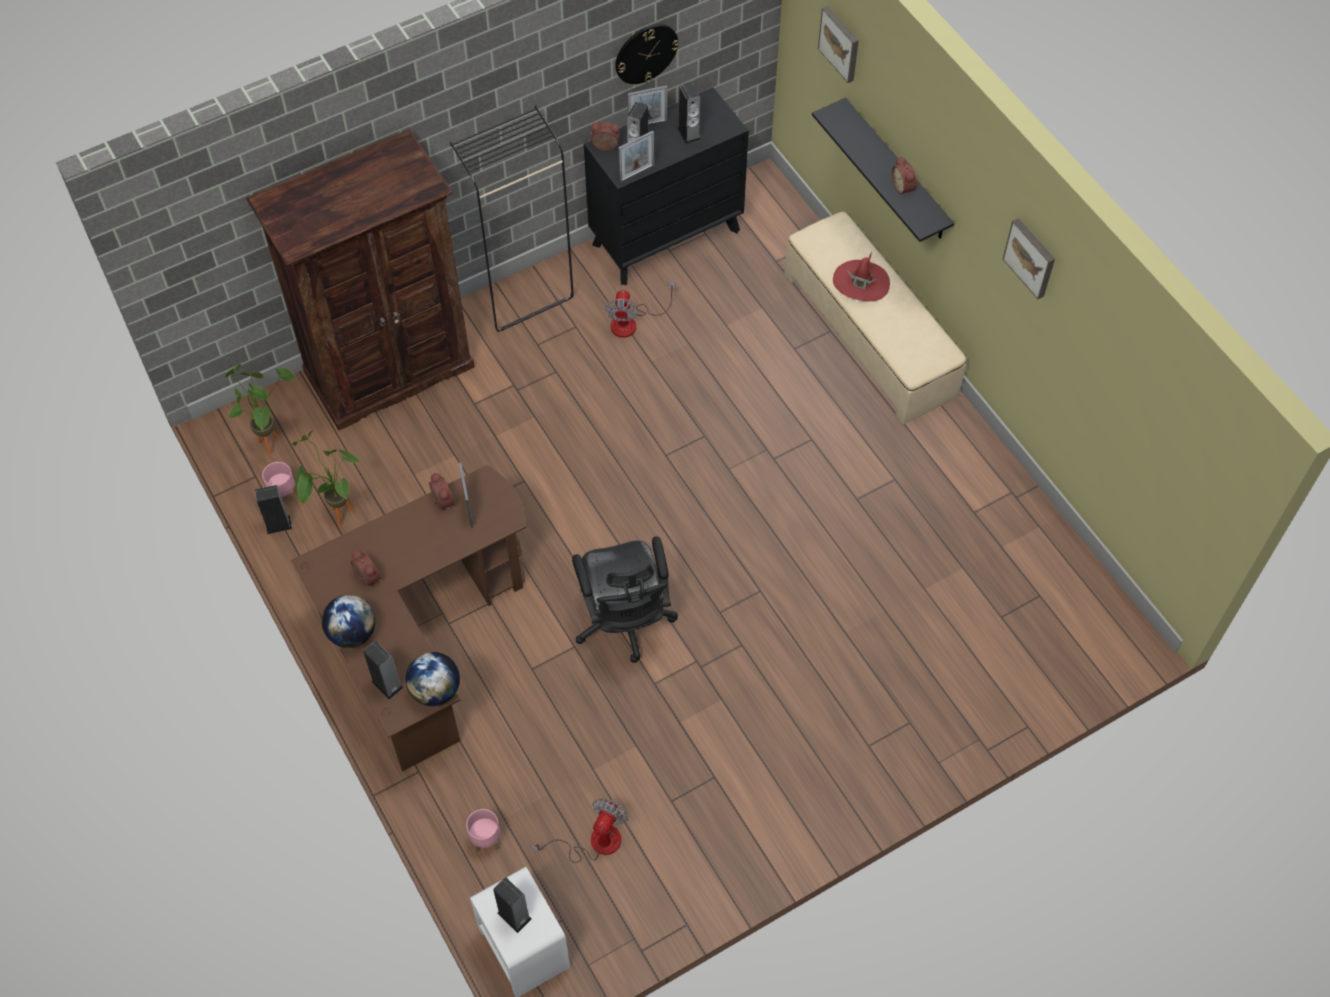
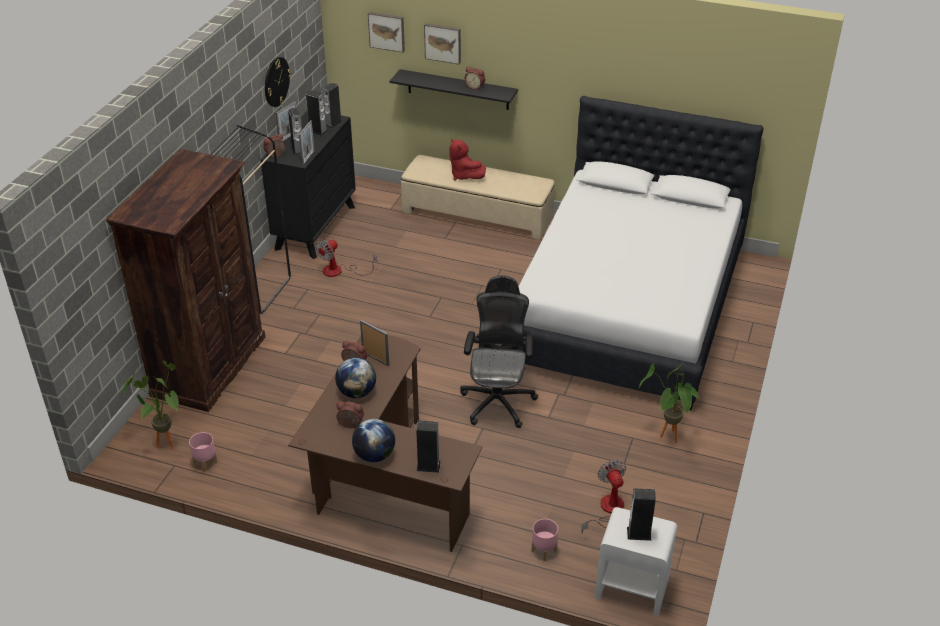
camera: 40 degrees left, 20 degrees down
(278, 524) = (219, 480): speaker -> speaker (333, 123)
(336, 516) = (256, 454): potted plant -> potted plant (667, 439)
(435, 690) = (462, 450): globe -> globe (356, 392)
(624, 623) = (498, 400): office chair -> office chair turned 120 degrees counterclockwise
(632, 322) = (339, 271): fan -> fan turned 75 degrees clockwise
(861, 283) = (464, 176): red hat -> red plush toy
(902, 596) = (628, 306): none -> white bed
(1031, 257) = (589, 62): picture -> picture (443, 42)

